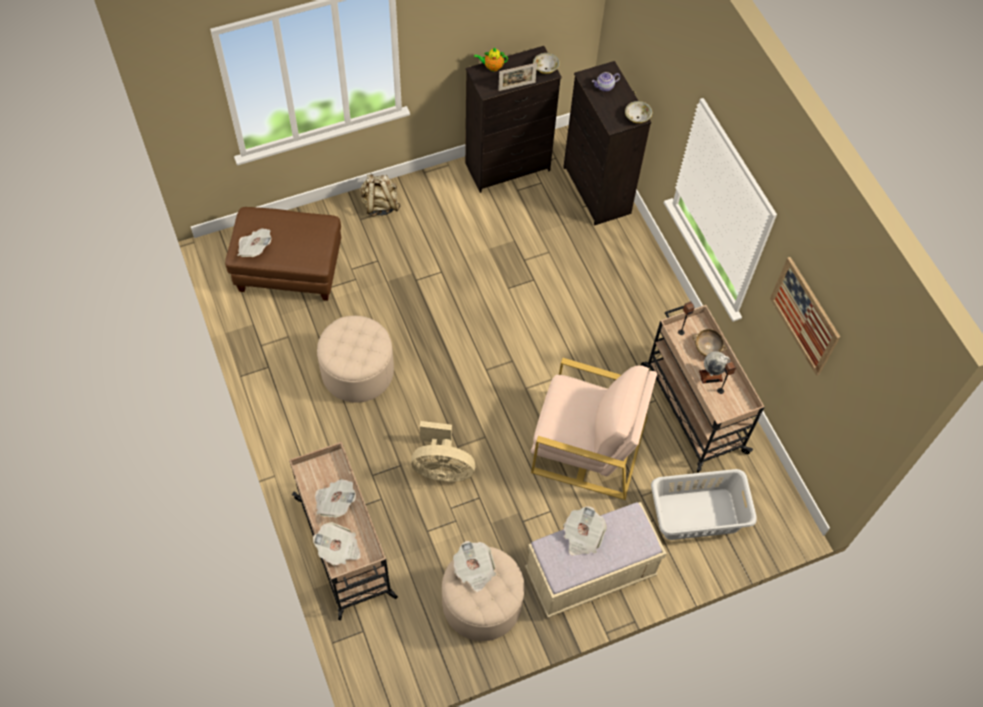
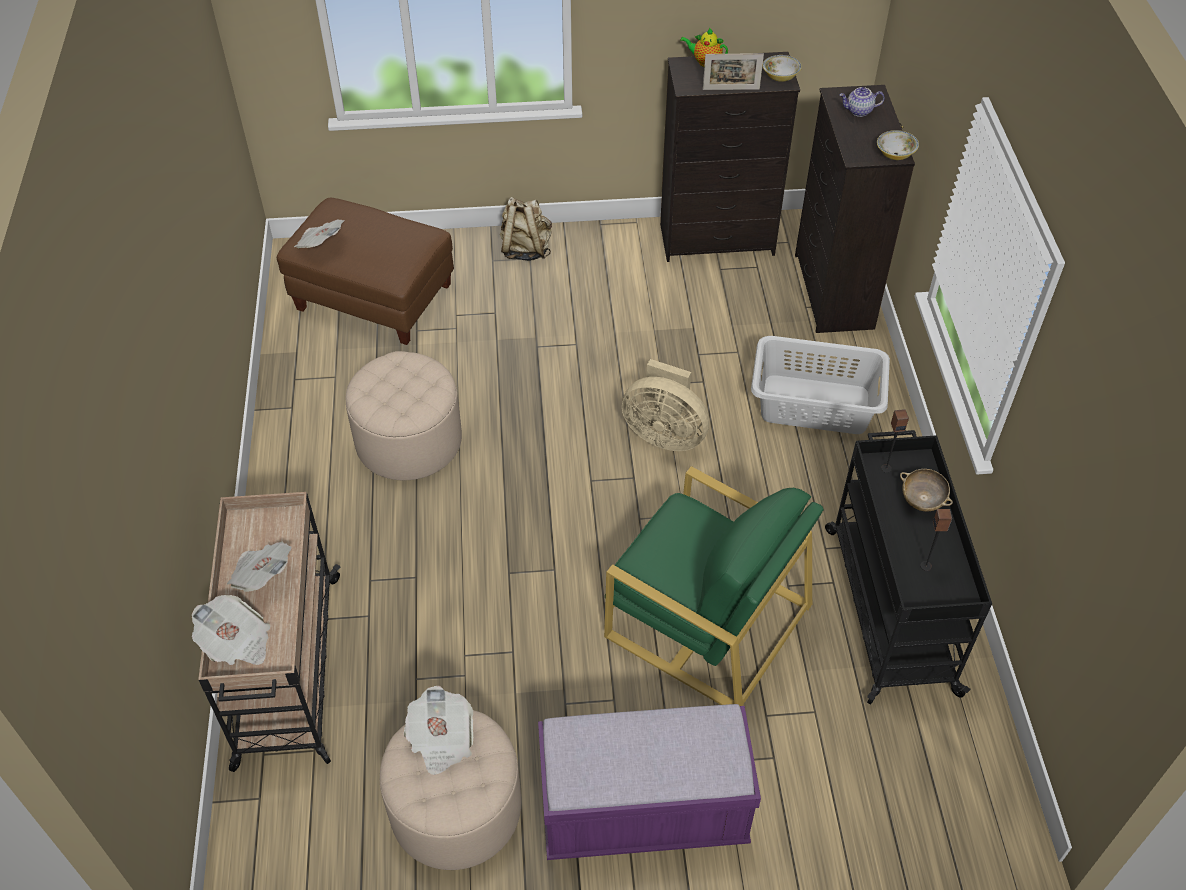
camera: 20 degrees right, 10 degrees down
(442, 468) = (474, 597): beige fan -> beige fan (664, 434)
(582, 536) = (627, 732): newspaper -> none
(588, 444) = (706, 618): beige armchair -> green armchair
(590, 573) = (643, 811): beige bench -> purple bench
(692, 407) = (889, 607): beige cart -> black cart
(696, 514) = (849, 767): grey laundry basket -> grey laundry basket (814, 404)
(711, 375) = (916, 540): globe -> none
(805, 316) = (1082, 441): picture -> none

